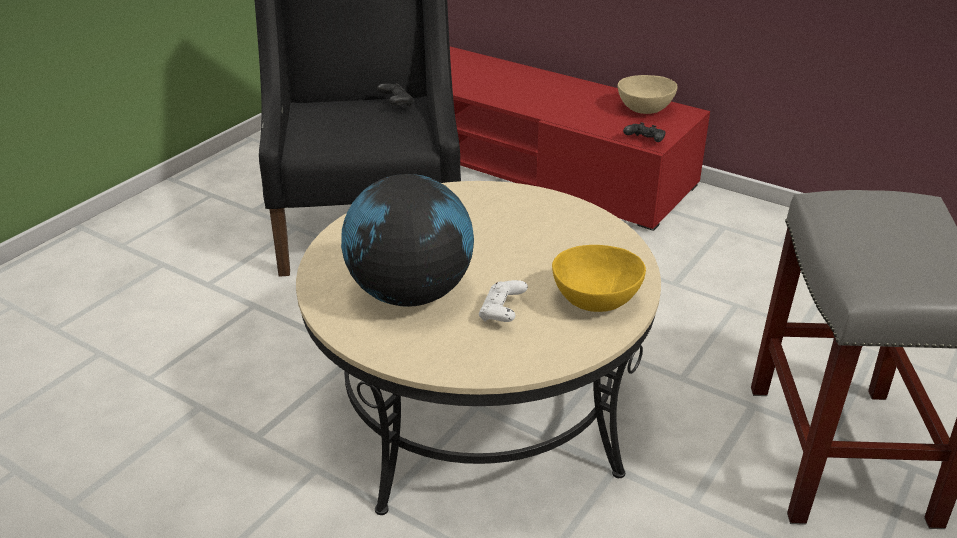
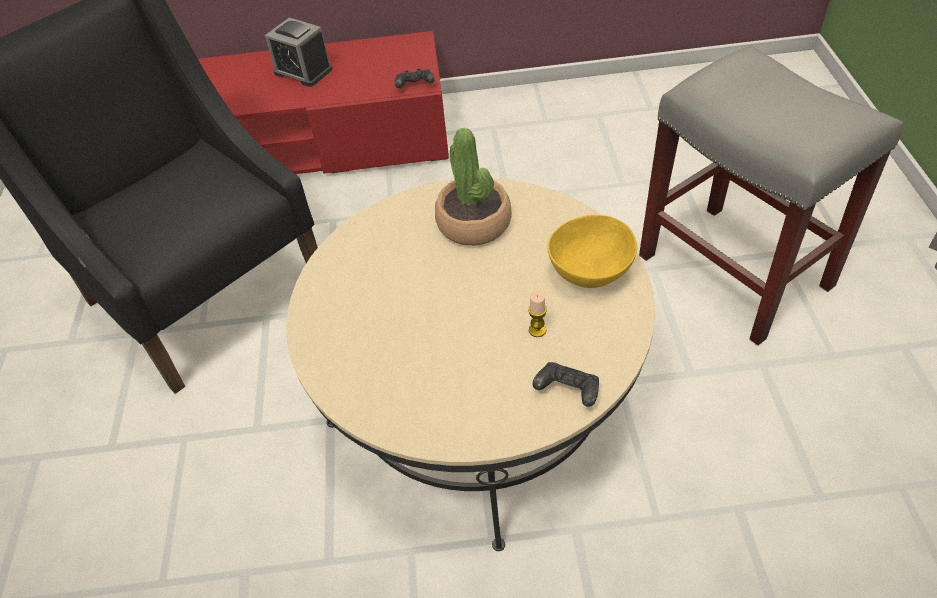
camera: 35 degrees left, 15 degrees up
(396, 104) = (193, 165): black game controller -> black game controller (567, 391)
(410, 294) = (445, 362): globe -> none
(502, 313) = (537, 330): white game controller -> candle
(546, 227) = (474, 223): none -> potted plant
(567, 96) = (303, 71): none -> alarm clock
(646, 110) = (383, 54): beige bowl -> none

